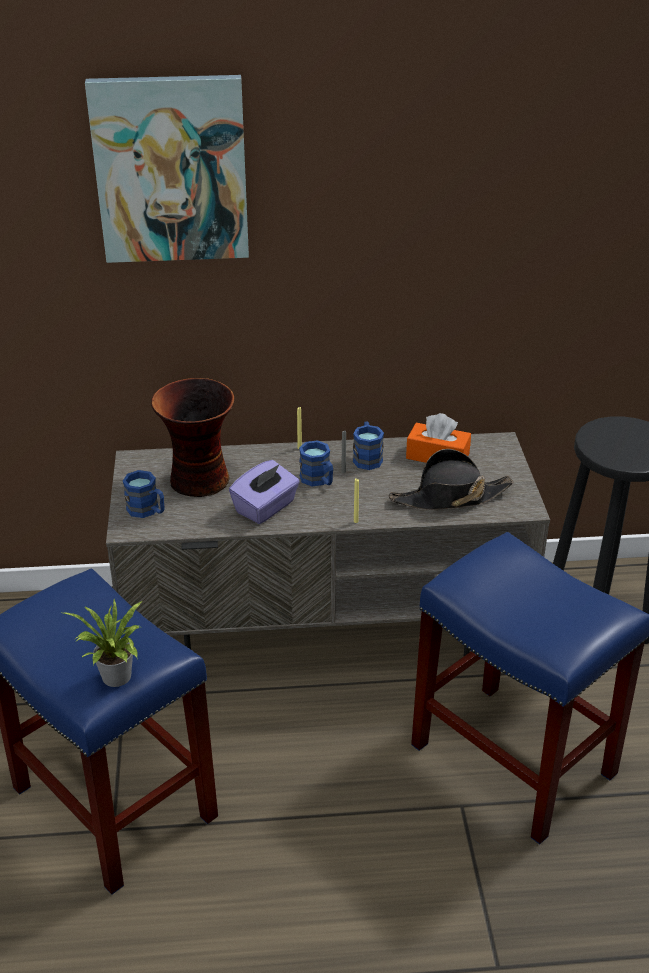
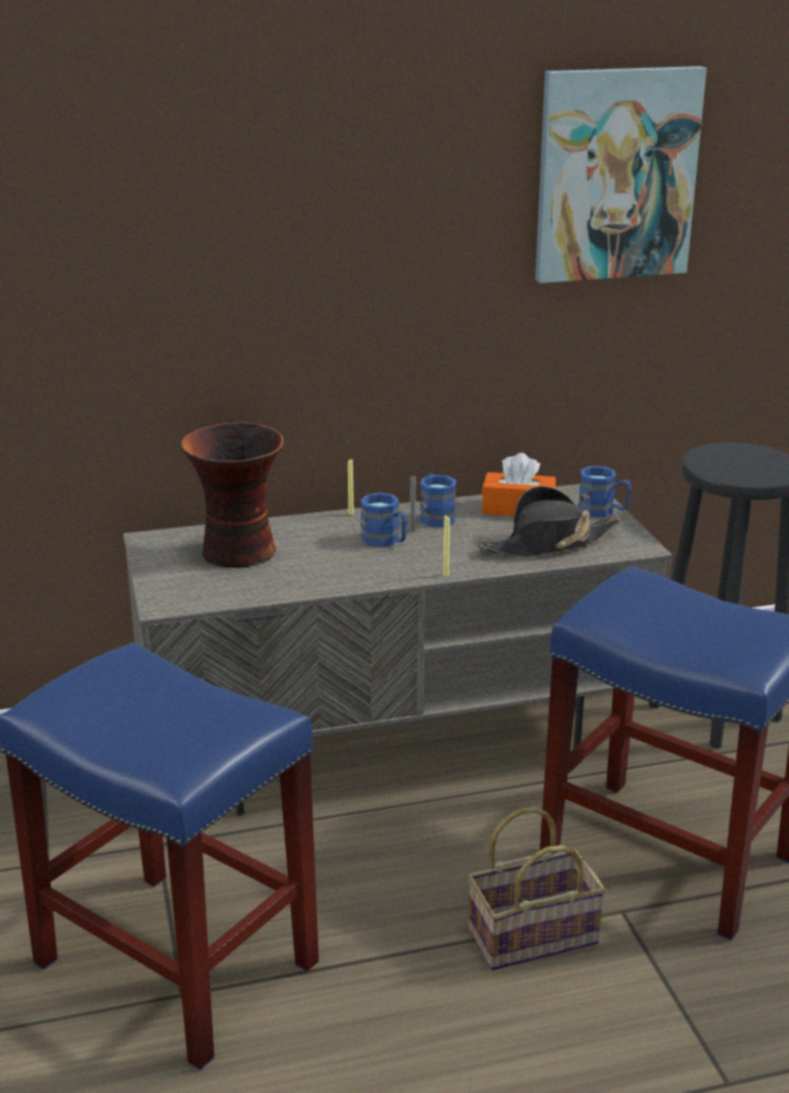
camera: 10 degrees left, 10 degrees down
(116, 679) = (207, 744): potted plant -> none
(147, 511) = (183, 585): blue mug -> blue mug (603, 511)
(171, 169) = (194, 161): picture -> picture (615, 174)
(266, 508) = (331, 571): purple tissue box -> none
(387, 816) = (534, 934): none -> basket

